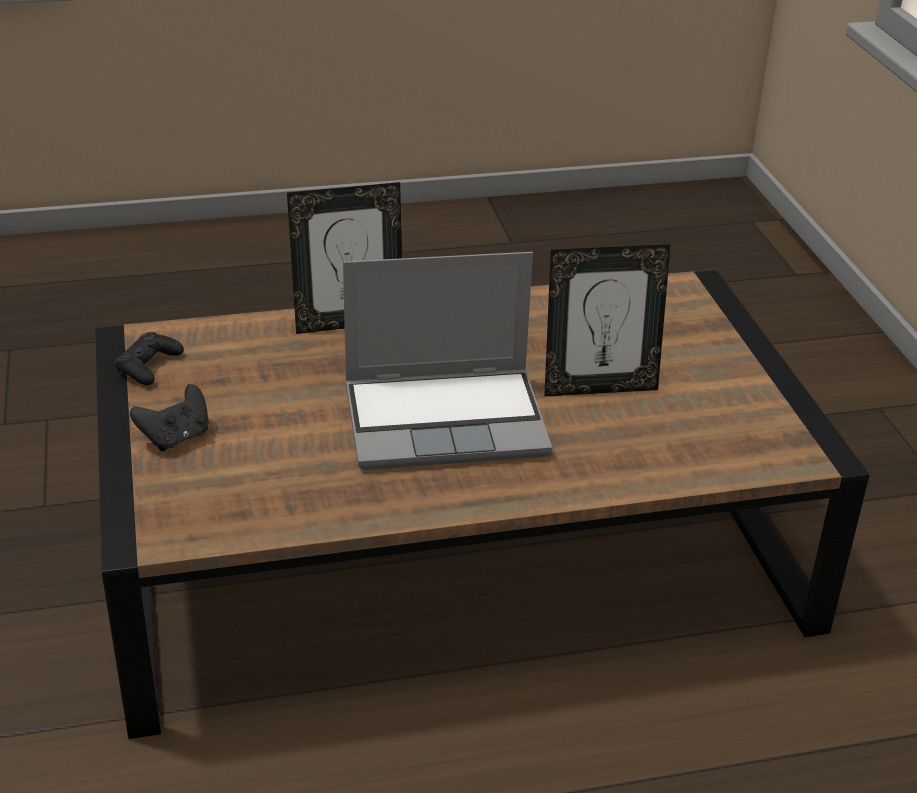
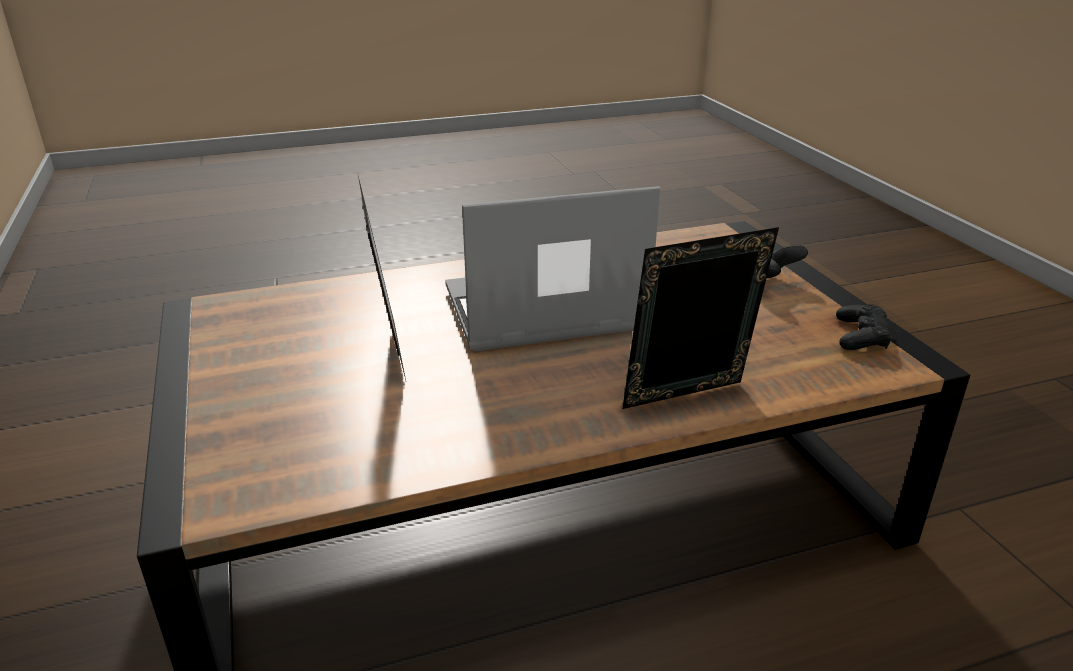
camera: 175 degrees right, 5 degrees down
(599, 387) = (389, 350): picture frame -> picture frame turned 90 degrees clockwise

